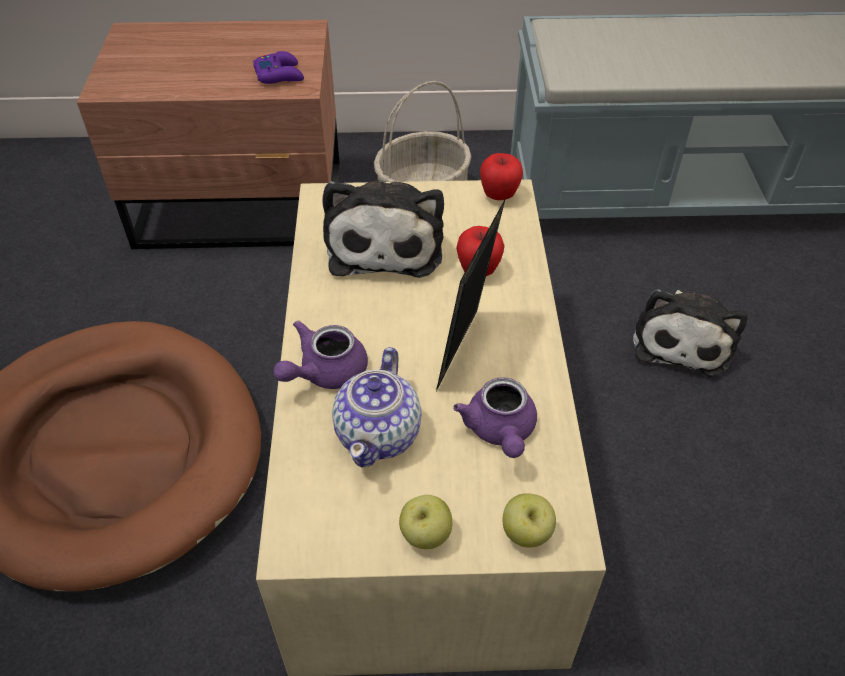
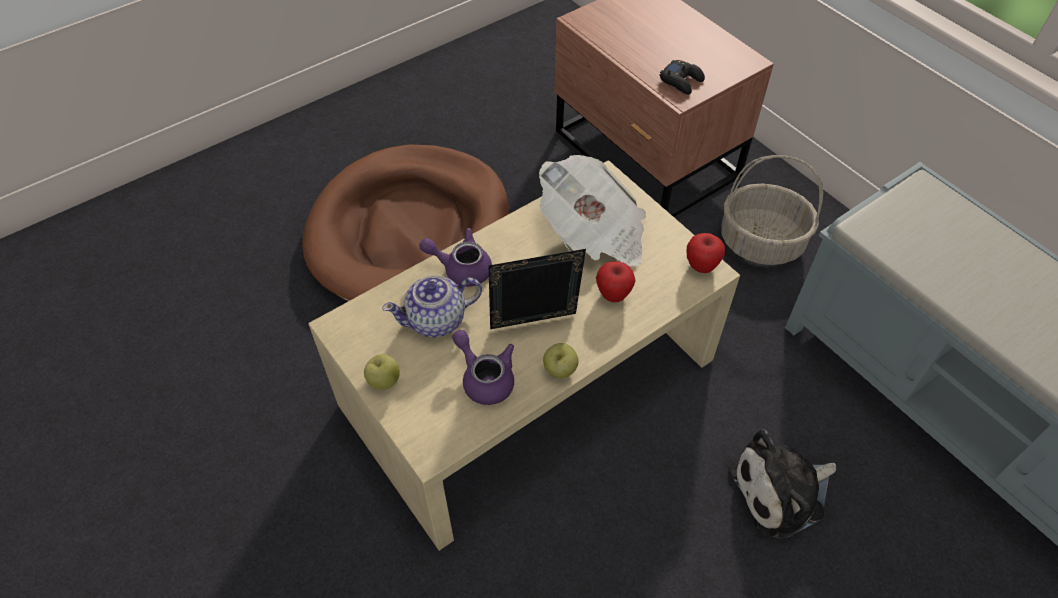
camera: 55 degrees right, 5 degrees up
(279, 75) = (681, 81): purple game controller -> black game controller
(385, 243) = (593, 233): plush toy -> newspaper
(500, 431) = (484, 378): purple teapot -> purple teapot turned 90 degrees clockwise
(526, 533) = (419, 429): apple -> apple (560, 370)

